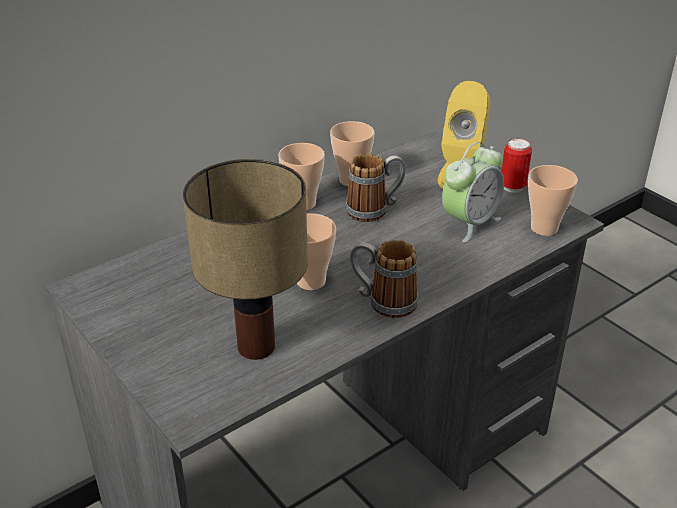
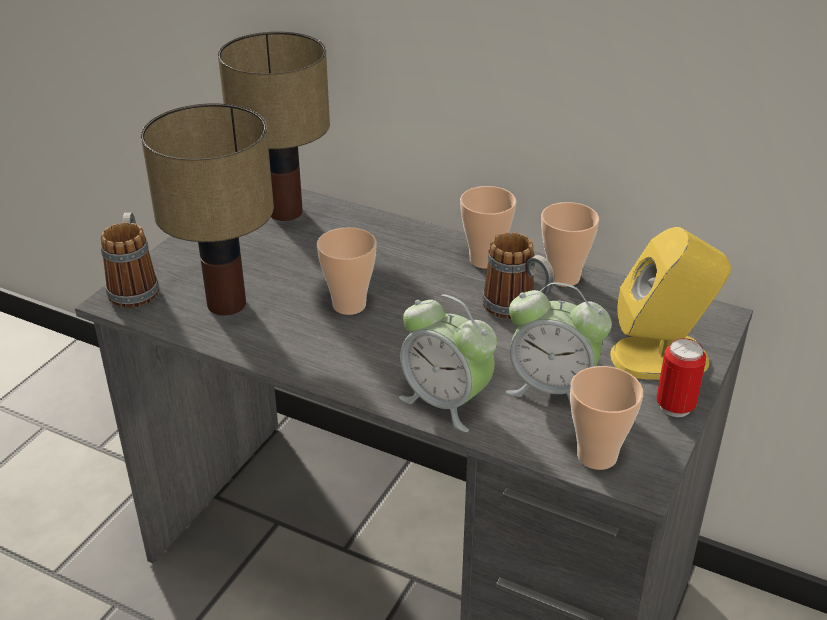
camera: 65 degrees right, 0 degrees up
(138, 281) = (284, 213): none -> table lamp
(383, 302) = (345, 361): mug -> mug (135, 287)
(459, 269) = (445, 402): none -> alarm clock

